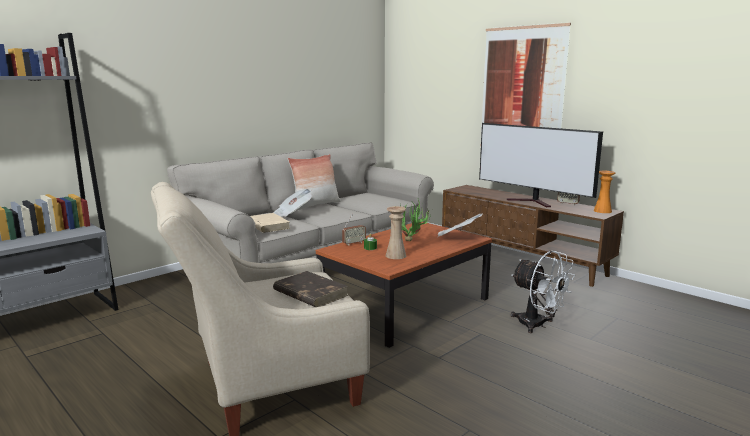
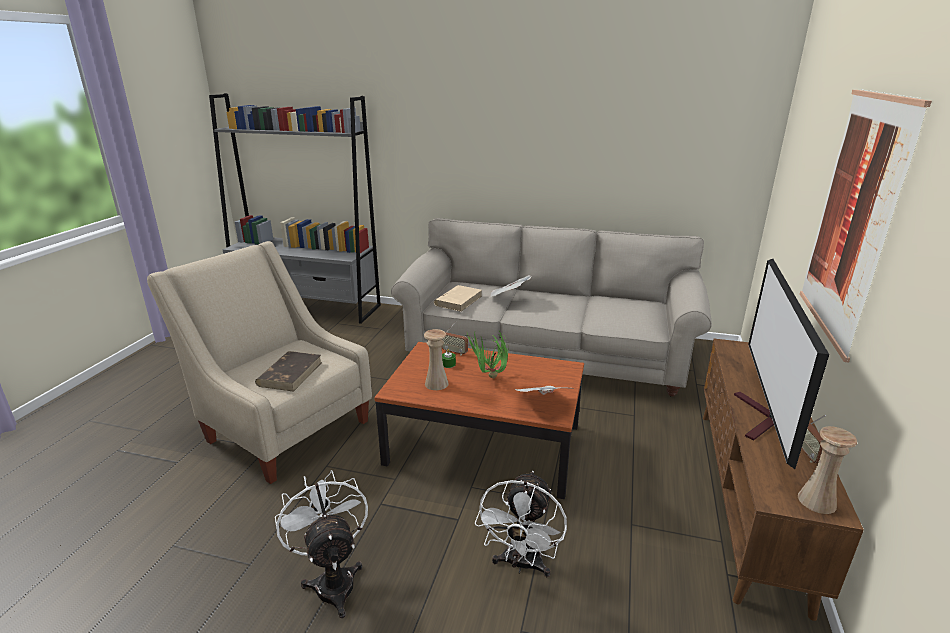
camera: 60 degrees right, 10 degrees up
(316, 205) = (564, 296): pillow -> none
(513, 392) = (333, 580): none -> white fan
(602, 211) = (816, 501): orange vase -> beige vase

